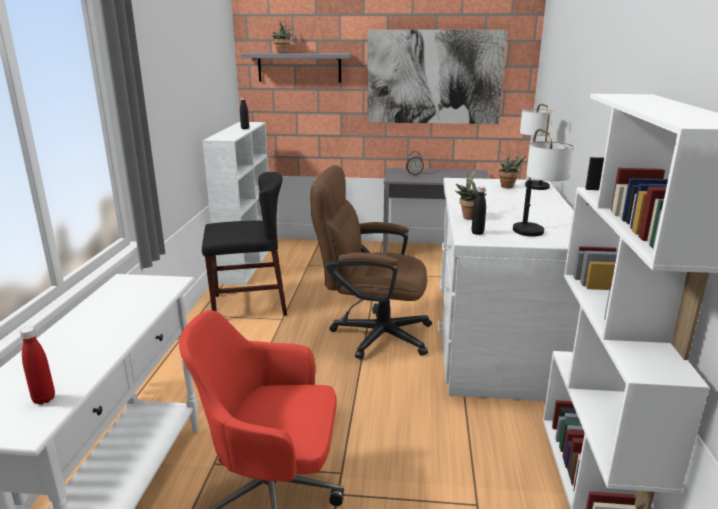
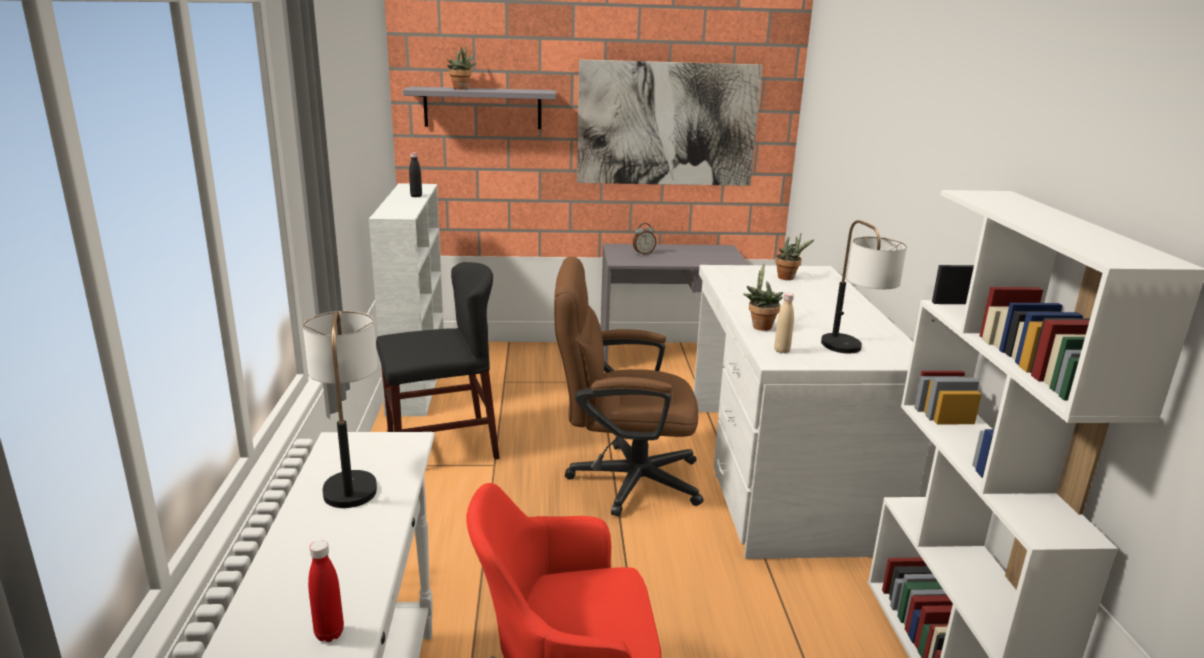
camera: 10 degrees left, 0 degrees up
(477, 233) = (781, 351): black bottle -> beige bottle
(532, 183) = (814, 271): table lamp -> table lamp (351, 476)

